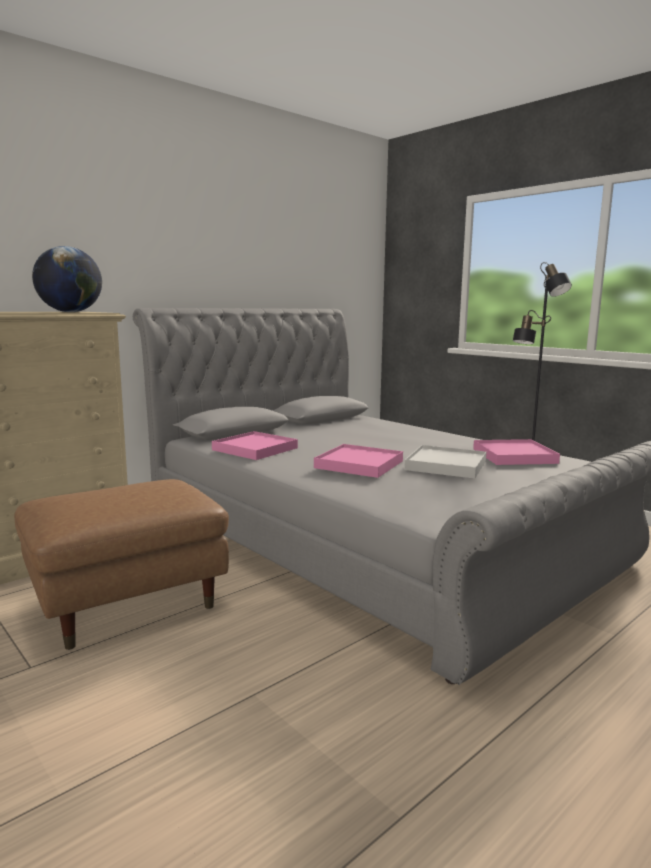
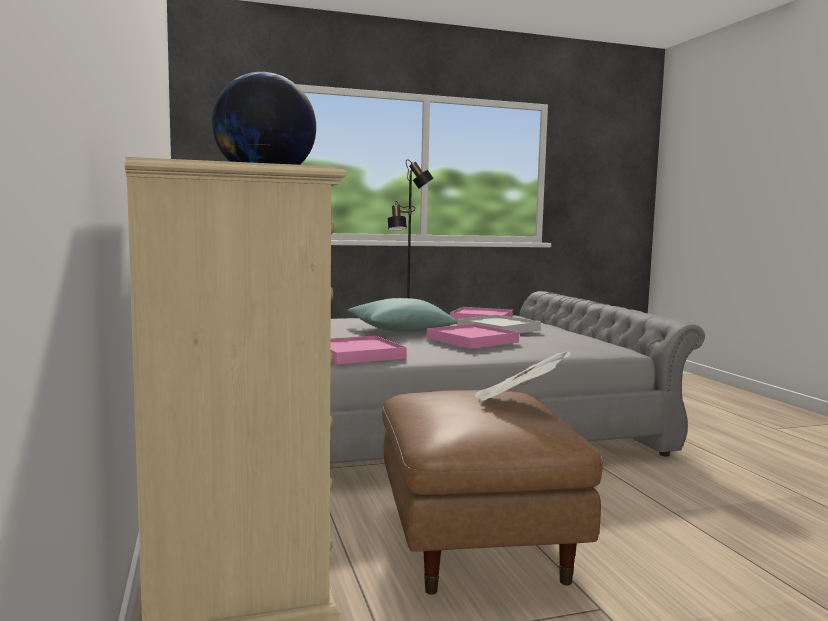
camera: 65 degrees left, 5 degrees down
(143, 504) = (517, 402): none -> newspaper
(381, 444) = (399, 330): none -> turquoise pillow

